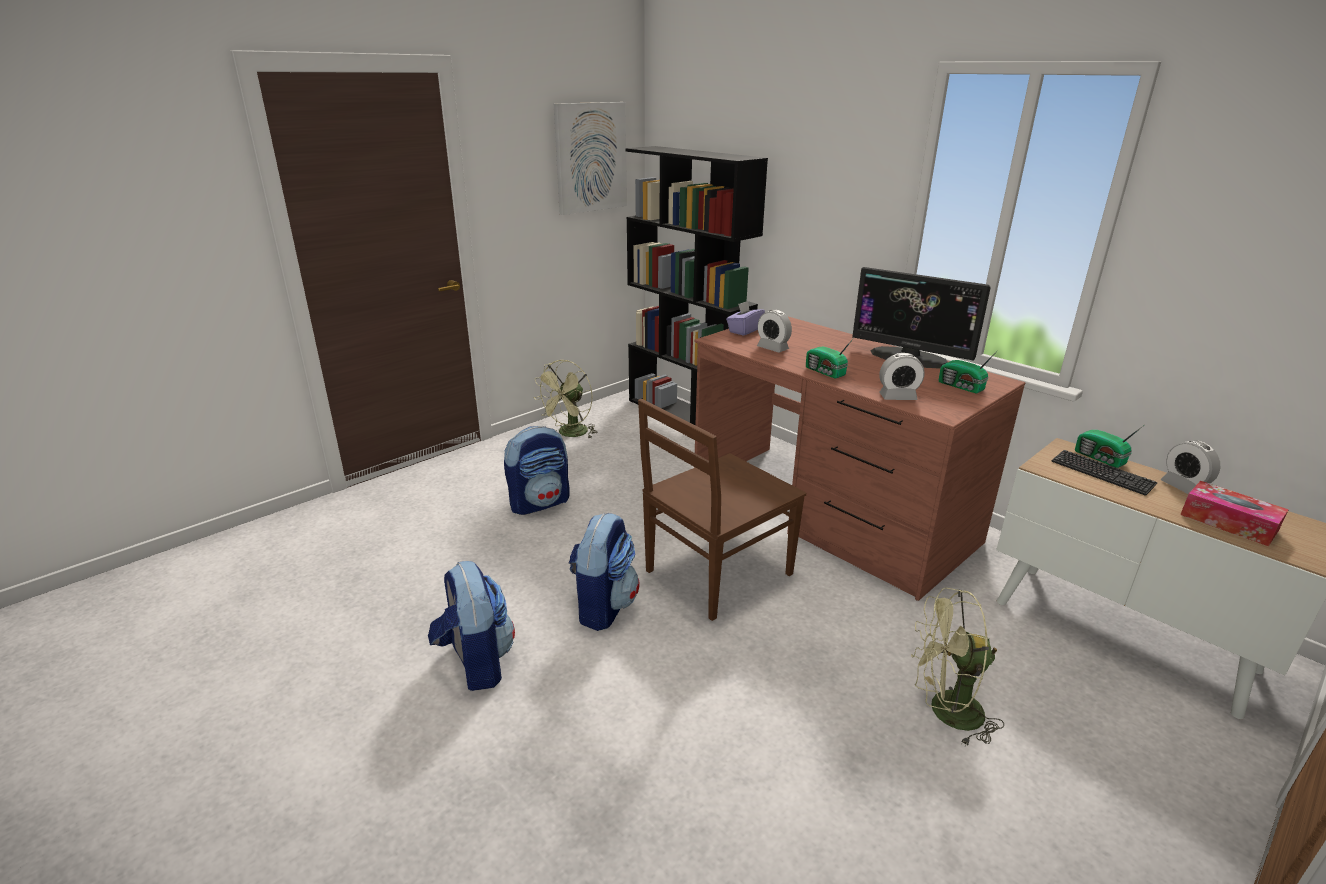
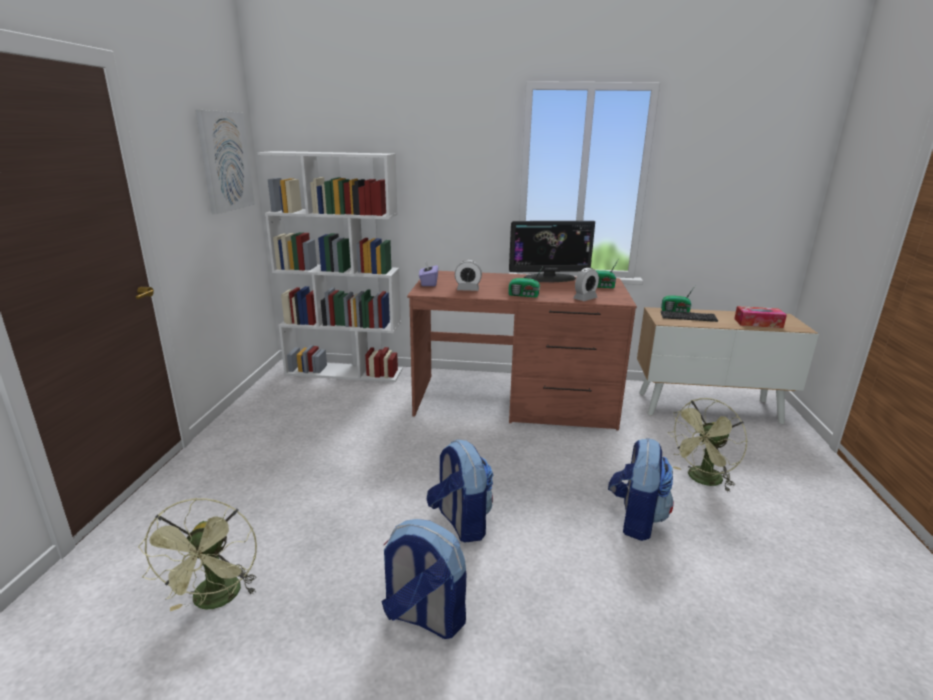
camera: 40 degrees left, 5 degrees down
(540, 503) = (310, 474): backpack -> backpack (635, 519)
(570, 434) = (266, 414): green fan -> green fan (216, 601)
(687, 415) = (345, 372): black bookcase -> white bookcase
(716, 574) = (501, 465): brown chair -> none
(1183, 487) = (721, 314): alarm clock -> none

